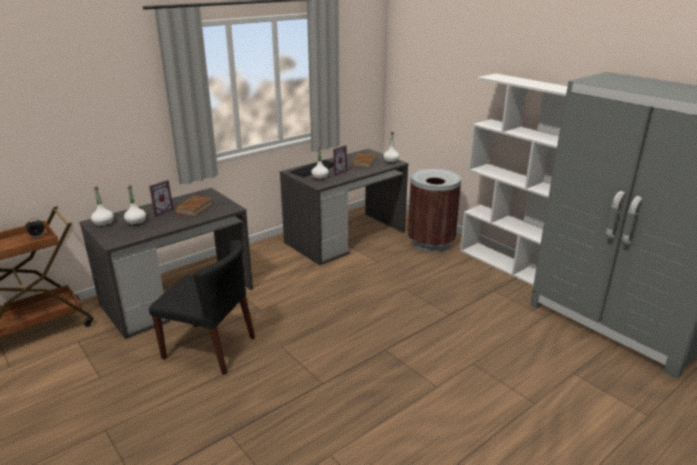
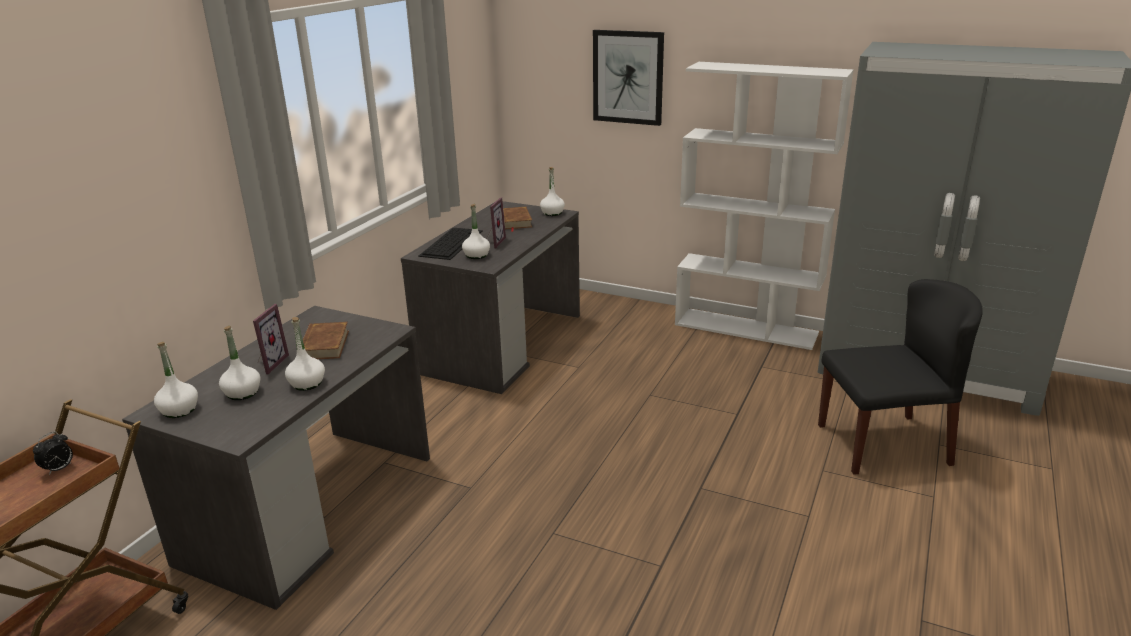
camera: 25 degrees left, 0 degrees up
(167, 225) = (307, 383): none -> white bottle
(210, 348) = (443, 573): black chair -> black chair (883, 444)
(431, 243) = (628, 323): brown trash can -> none
(456, 79) = (628, 77): none -> picture

